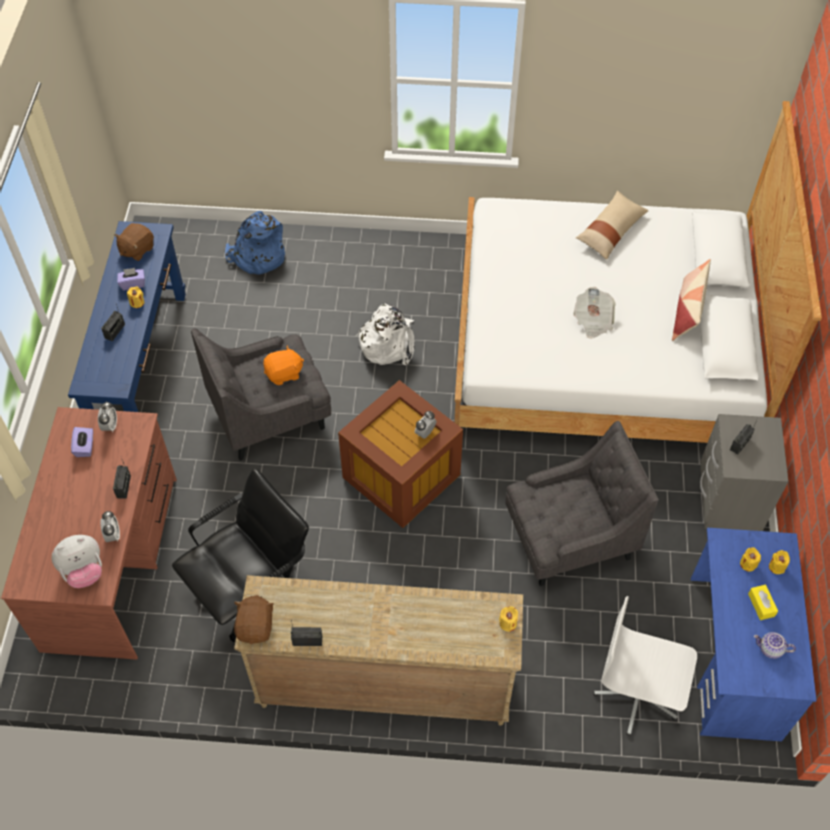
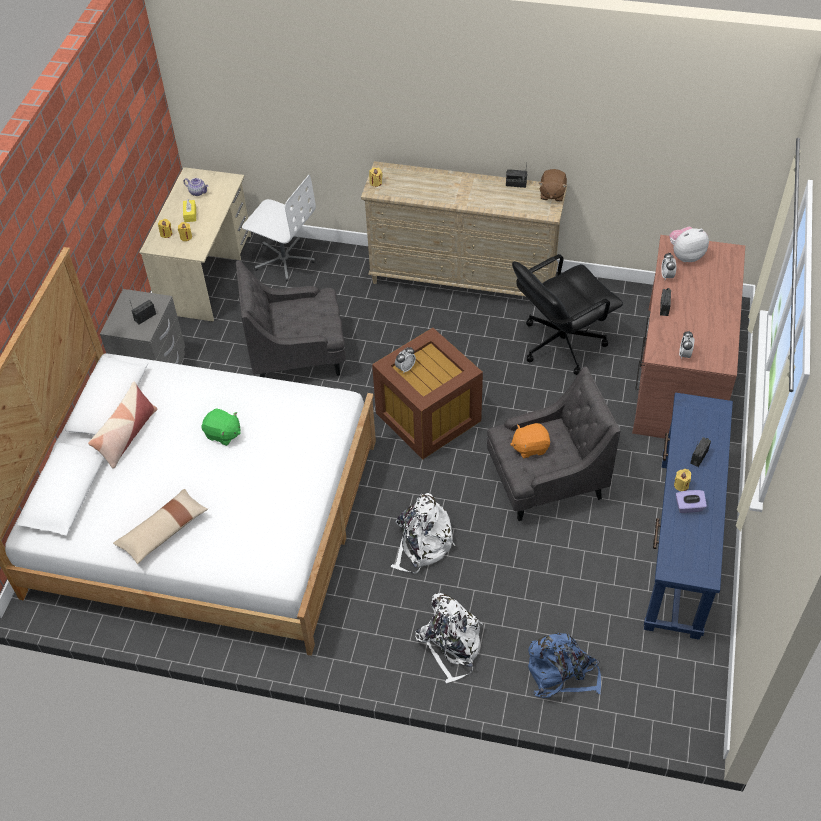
camera: 170 degrees left, 5 degrees down
(85, 447) = (703, 339): purple tissue box -> none
(137, 249) = (692, 548): brown plush toy -> none
(350, 267) = (451, 644): none -> white backpack
(593, 321) = (223, 434): newspaper -> green plush toy
(733, 657) = (206, 274): blue desk -> beige desk

